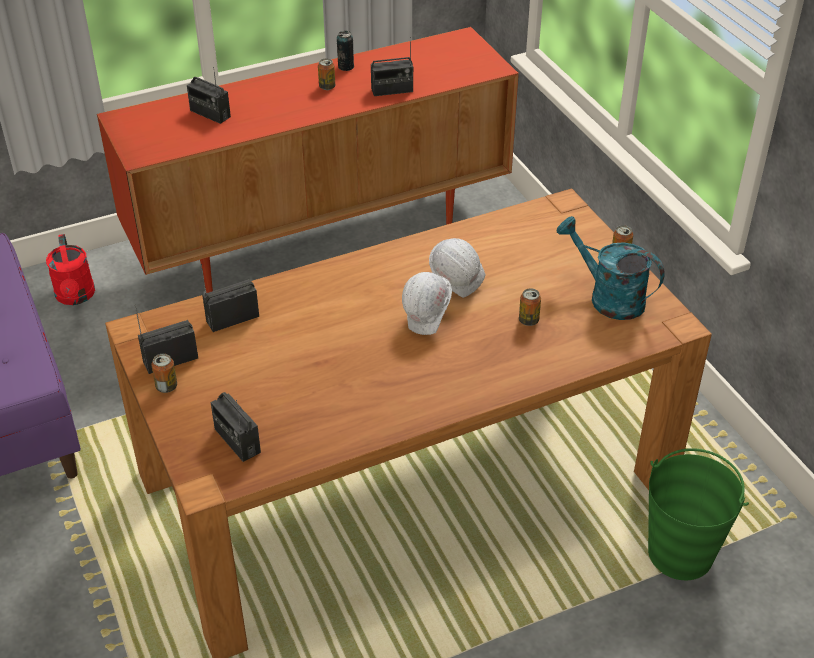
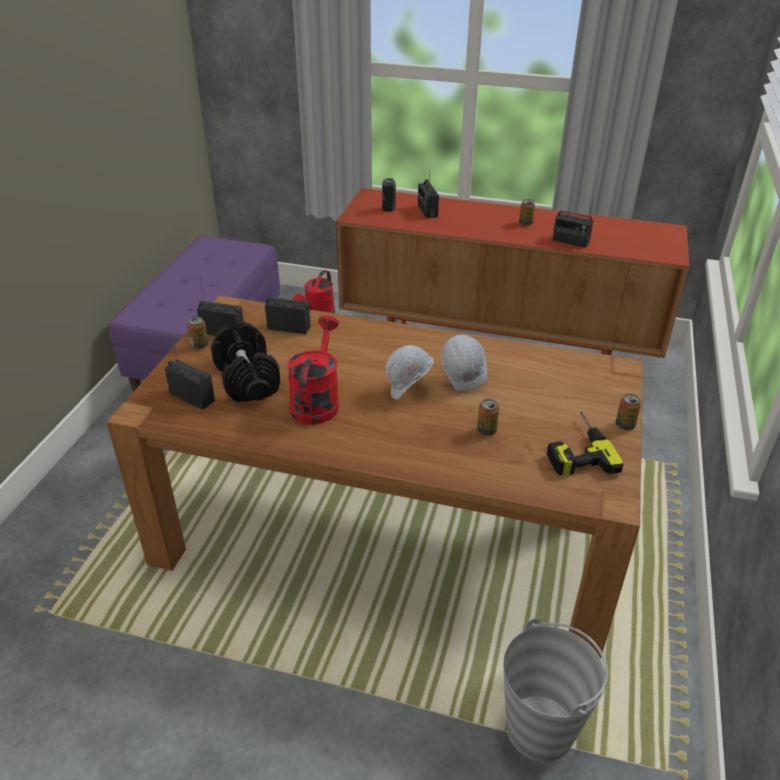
camera: 40 degrees right, 5 degrees down
(237, 441) = (192, 397): radio -> radio turned 120 degrees clockwise
(263, 392) = (246, 378): none -> black dumbbell
(346, 67) = (555, 217): can -> can (388, 209)
(358, 376) = (316, 401): none -> red watering can
(608, 297) = (575, 449): turquoise watering can -> power drill
(681, 553) = (541, 729): green bucket -> grey bucket

